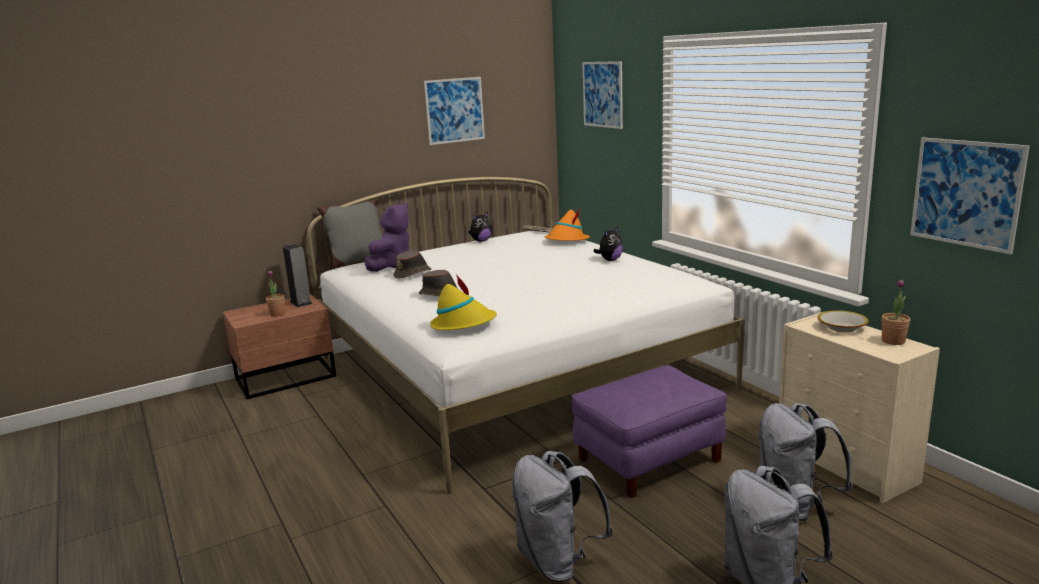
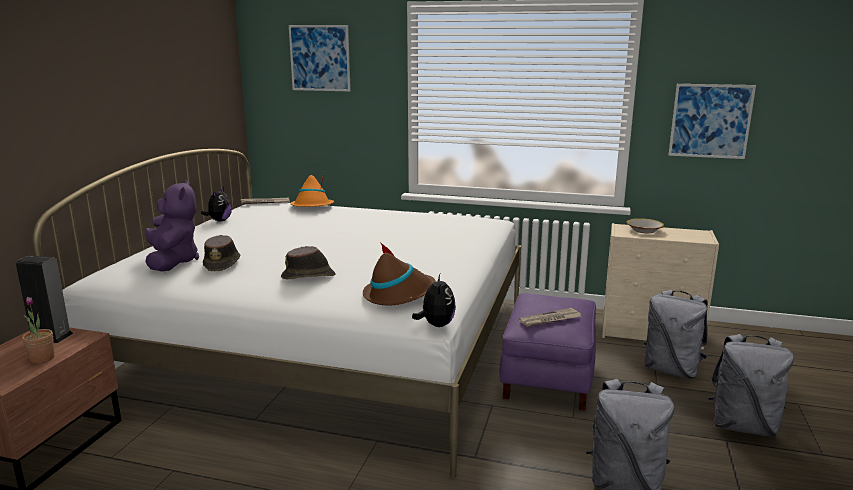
camera: 45 degrees left, 0 degrees up
(358, 261) = (100, 266): grey pillow -> none
(454, 110) = (166, 72): picture -> none
(463, 324) = (399, 294): yellow hat -> brown hat
(610, 260) = (391, 216): plush toy -> plush toy (436, 325)
(631, 393) = (550, 320): none -> newspaper
(893, 341) = (685, 232): potted plant -> none

